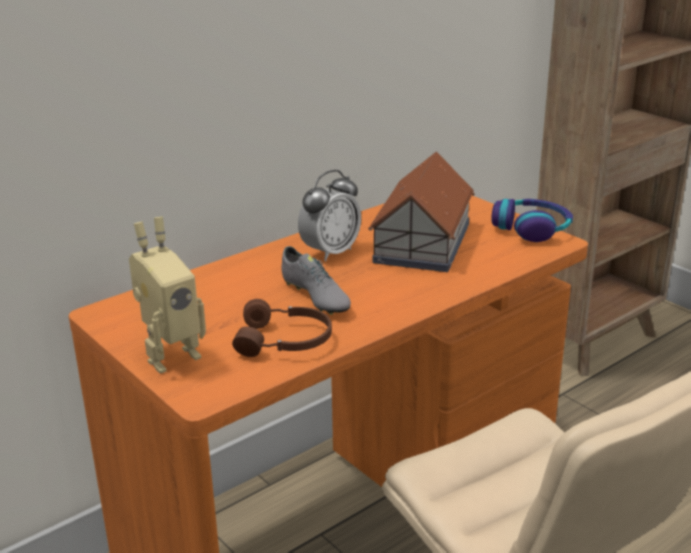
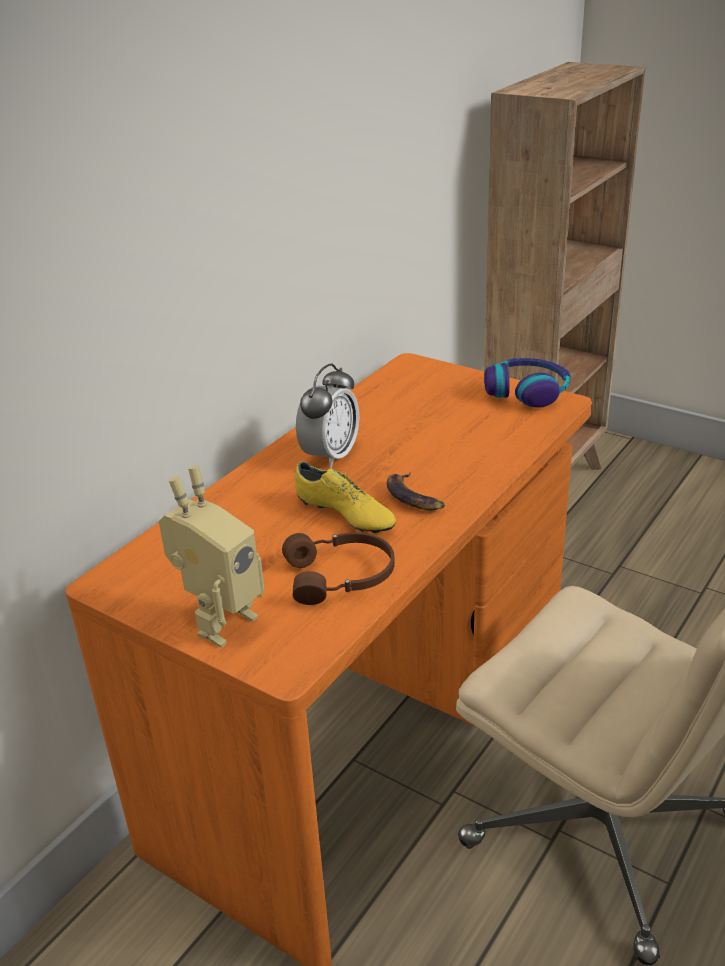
camera: 15 degrees left, 5 degrees up
(315, 297) = (345, 515): grey shoe -> yellow shoe
(380, 293) = (413, 497): none -> banana
(421, 243) = (422, 428): toy house -> none

